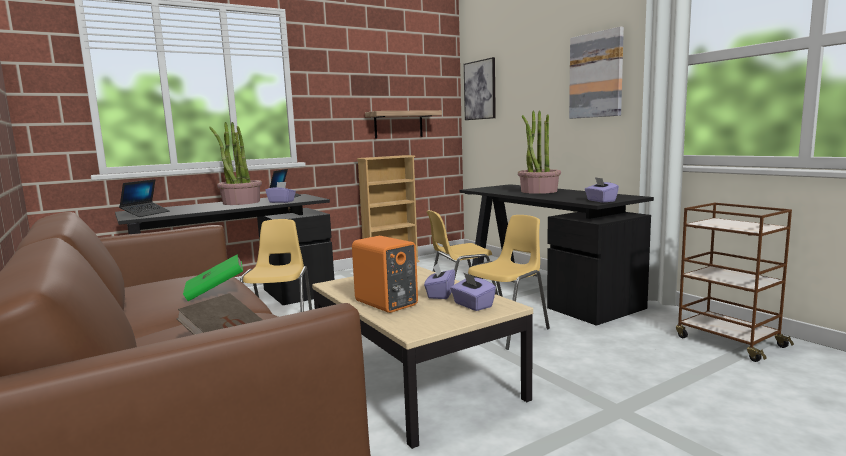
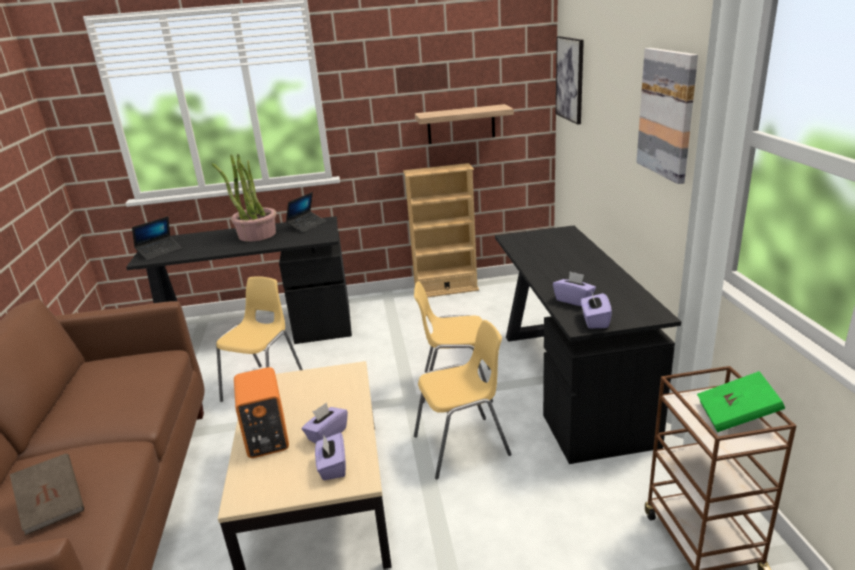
camera: 25 degrees right, 15 degrees up
(215, 292) = (124, 401): green book -> green book (736, 416)
(281, 202) = (289, 241): purple tissue box -> purple tissue box (574, 300)
(538, 191) = (570, 264): potted plant -> none

